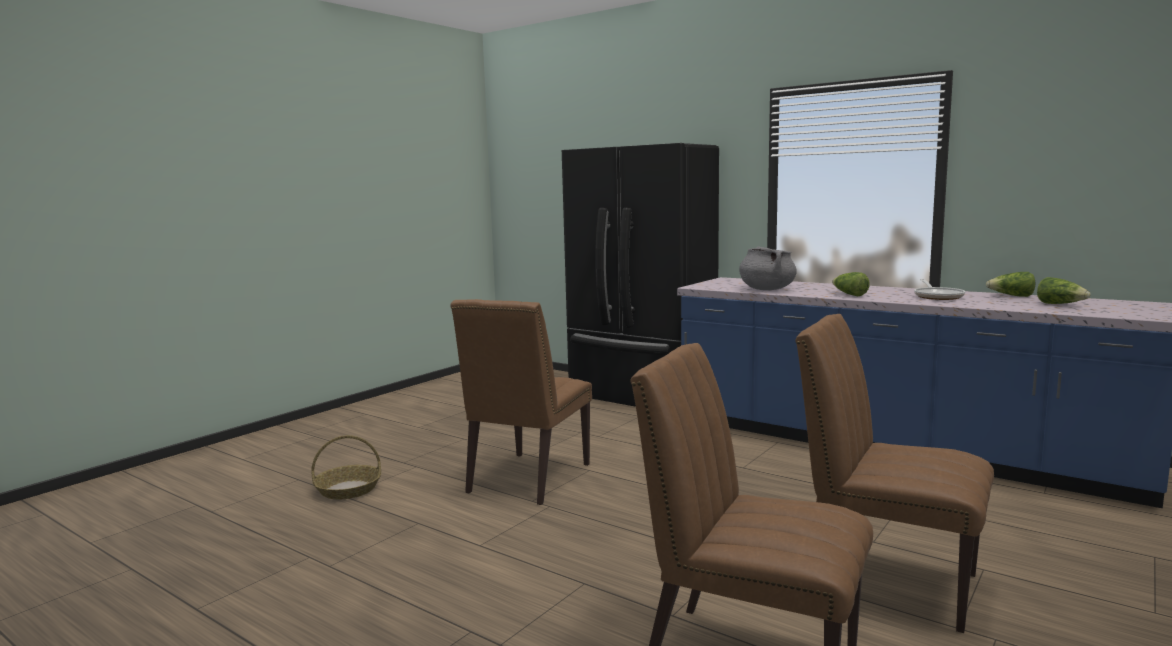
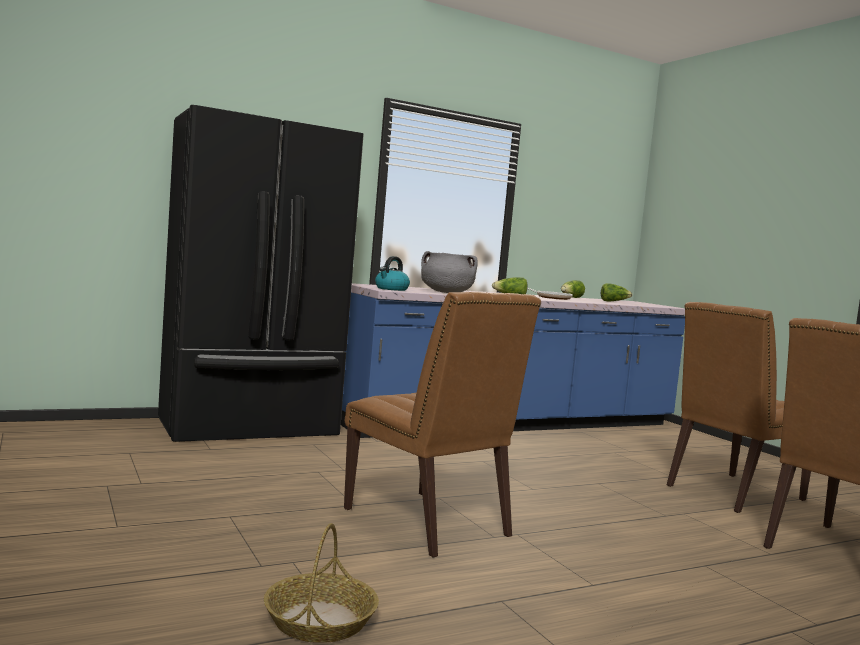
camera: 65 degrees left, 5 degrees down
(711, 285) = (391, 289): none -> kettle

